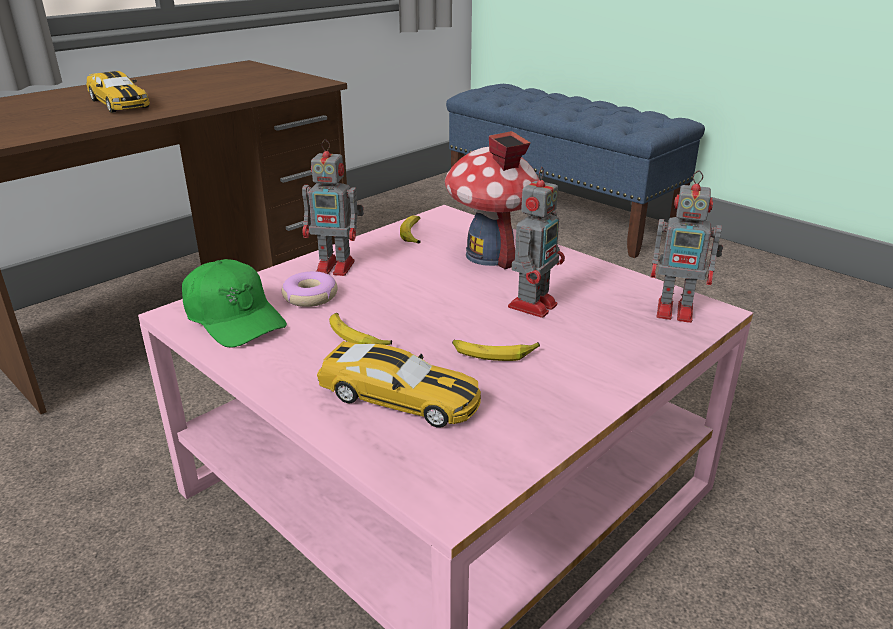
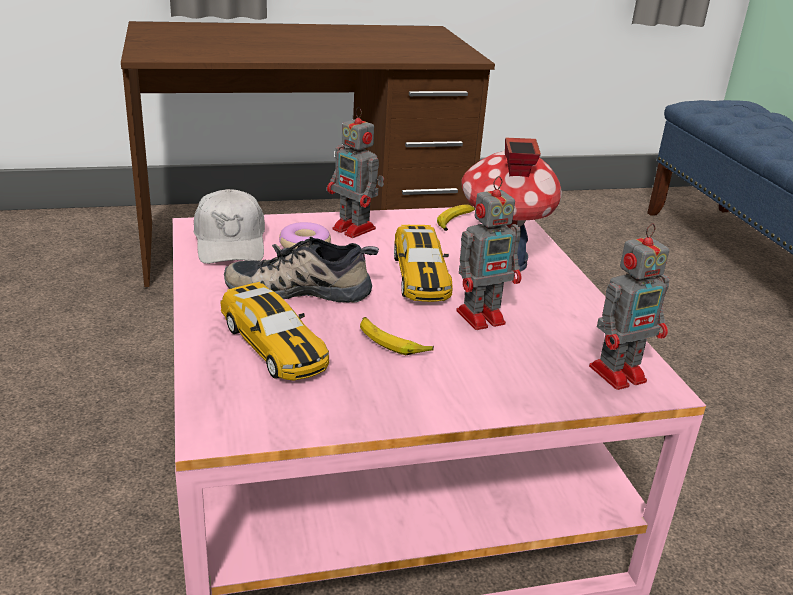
camera: 30 degrees right, 0 degrees up
(119, 104) = (280, 44): toy car -> toy car (420, 276)
(234, 318) = (231, 243): green cap -> white cap
(357, 337) = (301, 288): banana -> shoe
(677, 311) = (619, 373): toy robot -> toy robot turned 75 degrees counterclockwise

